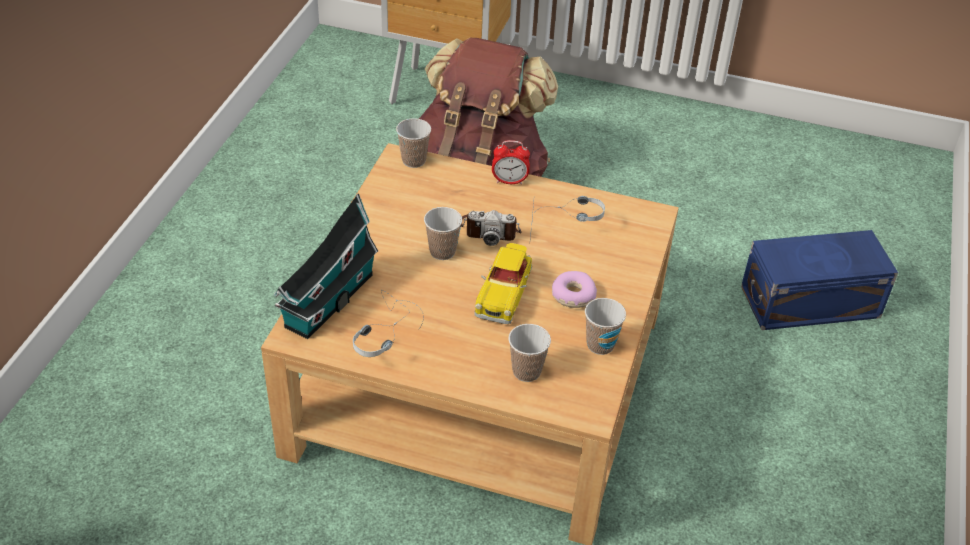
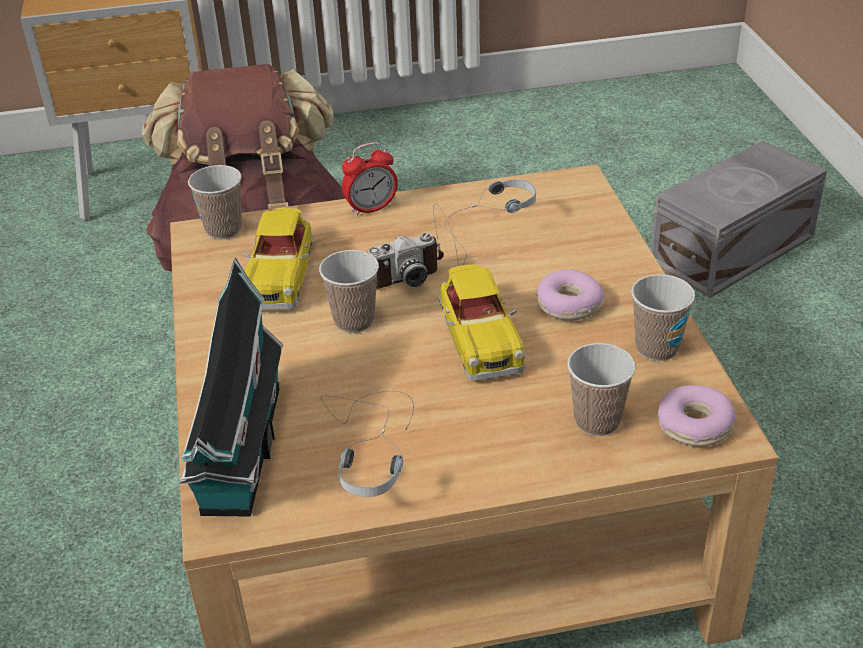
camera: 25 degrees left, 5 degrees down
(424, 204) = (280, 274): none -> toy car
(579, 399) = (694, 426): none -> donut
(812, 303) = (735, 249): blue storage box -> grey storage box

